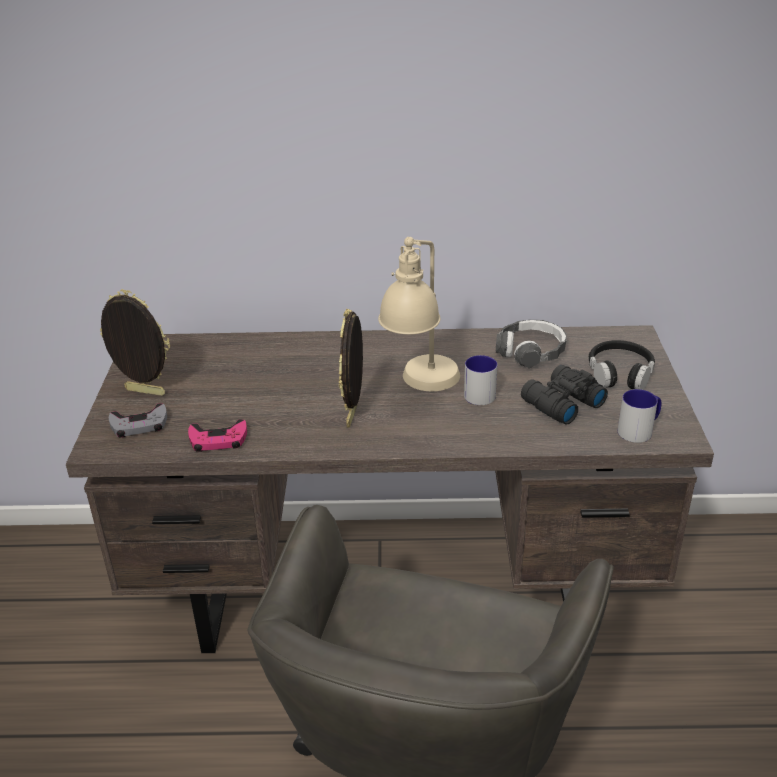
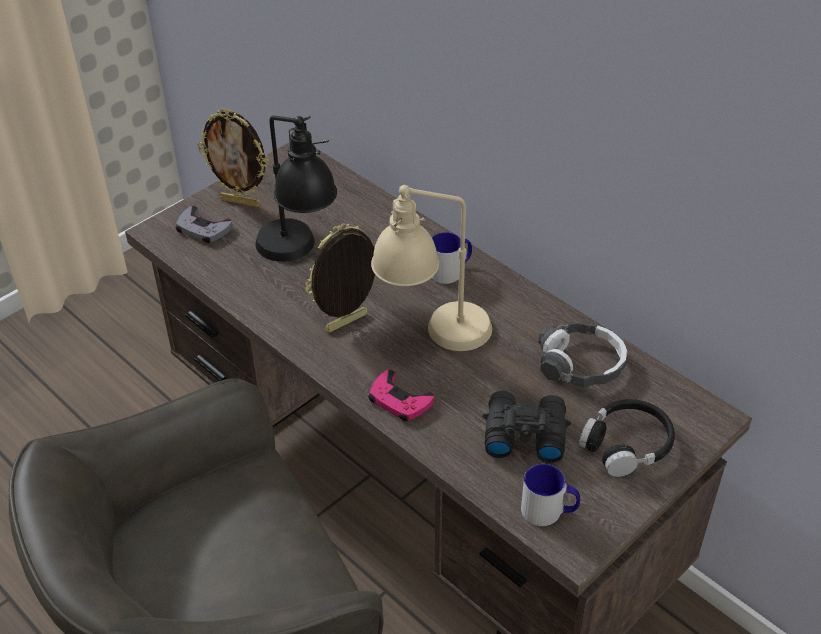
camera: 45 degrees right, 10 degrees up
(144, 393) = (241, 202): picture frame -> picture frame turned 135 degrees clockwise
(218, 440) = (231, 278): pink game controller -> pink game controller (399, 400)
(250, 398) = (300, 255): none -> black table lamp
(480, 392) = (473, 373): mug -> mug (451, 270)

